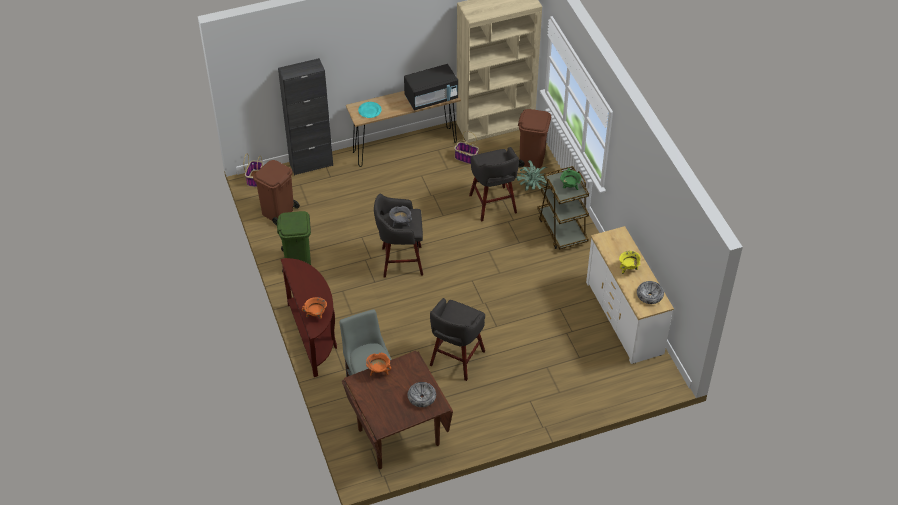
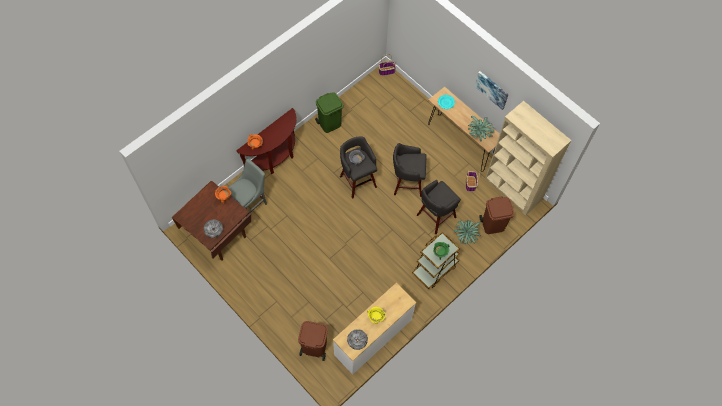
camera: 65 degrees right, 15 degrees up
(278, 212) = (365, 95): brown trash can -> brown trash can (314, 347)
(311, 164) = (415, 96): black cabinet -> none
(409, 37) = (492, 89): none -> picture
(431, 98) = (479, 134): black microwave -> potted plant
(456, 359) = (291, 245): grey stool -> grey stool (407, 183)

